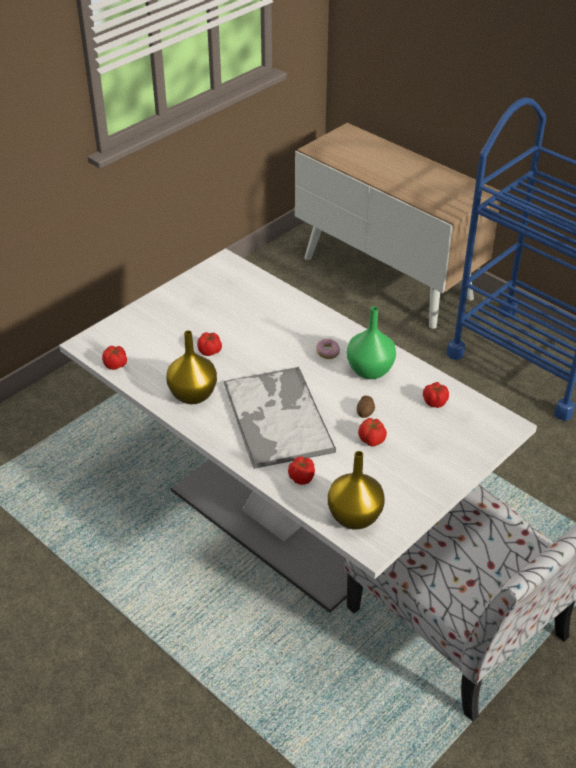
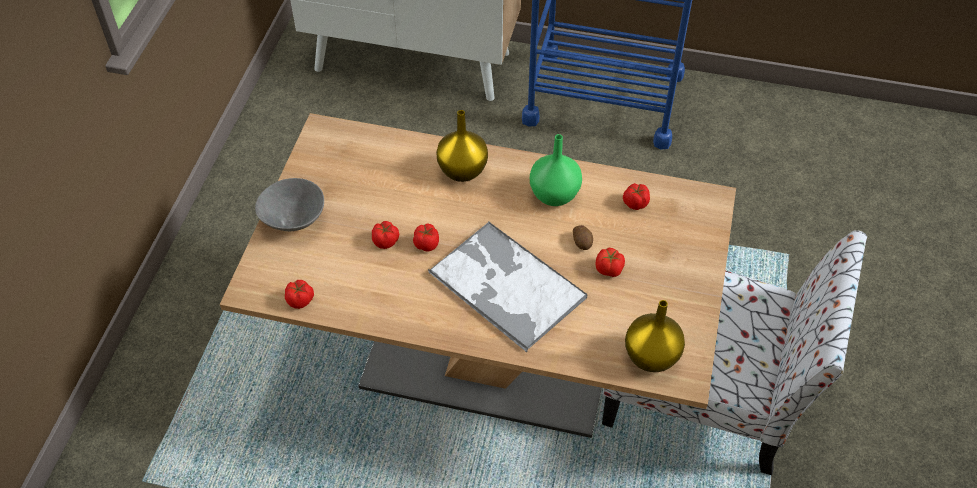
camera: 30 degrees left, 10 degrees up
(154, 312) = (293, 220): none -> grey bowl
(194, 395) = (407, 298): yellow vase -> yellow vase (463, 170)
(287, 515) = (488, 359): white dining table -> brown dining table
(302, 477) = (576, 339): tomato -> tomato (426, 243)
(327, 353) = (501, 193): donut -> none

